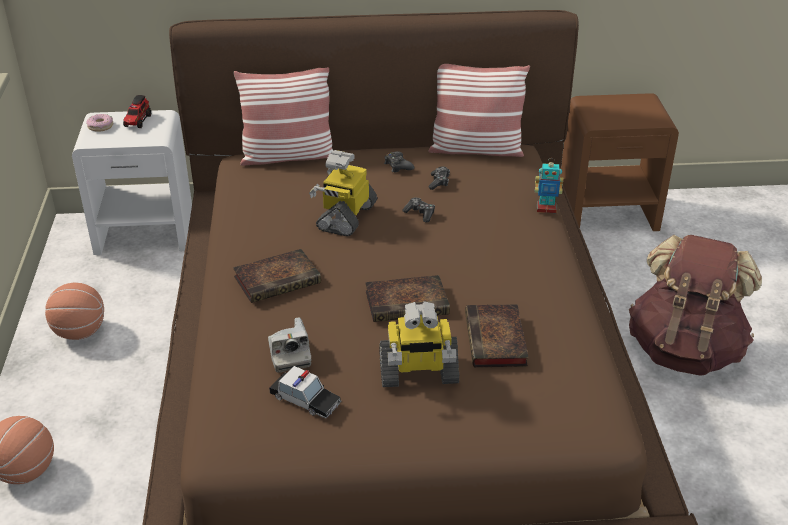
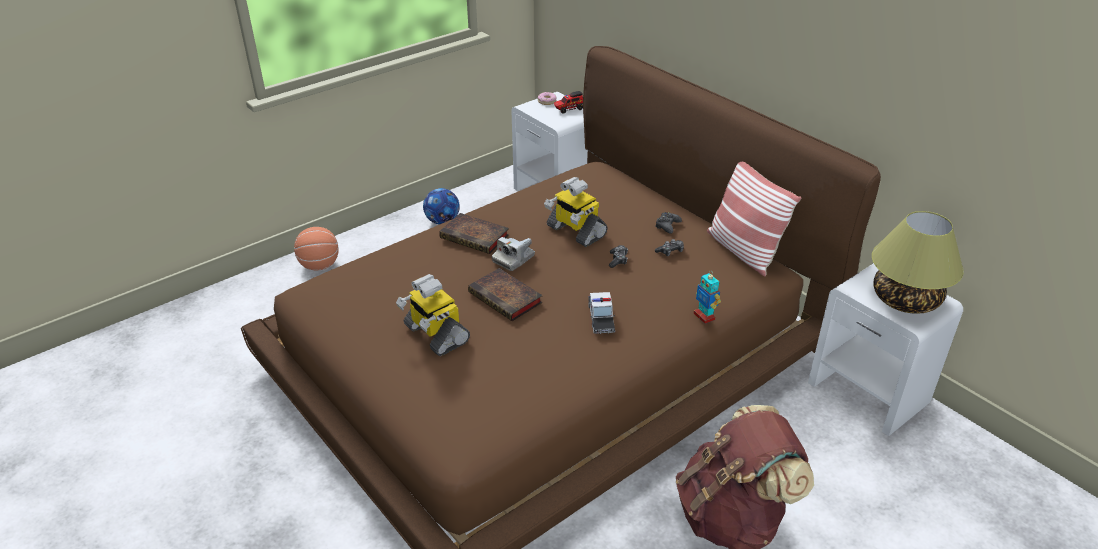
camera: 55 degrees right, 0 degrees up
(79, 332) = (442, 221): basketball -> football
(288, 156) = (620, 179): pillow -> none
(289, 354) = (405, 275): camera -> camera (513, 259)
(305, 400) = (368, 300): toy car -> toy car (601, 318)
(346, 216) = (575, 231): toy robot -> toy robot turned 120 degrees counterclockwise
(496, 341) = (503, 356): book -> none
(608, 213) = (869, 392): brown nightstand -> white nightstand
(632, 111) = (905, 300): none -> table lamp

